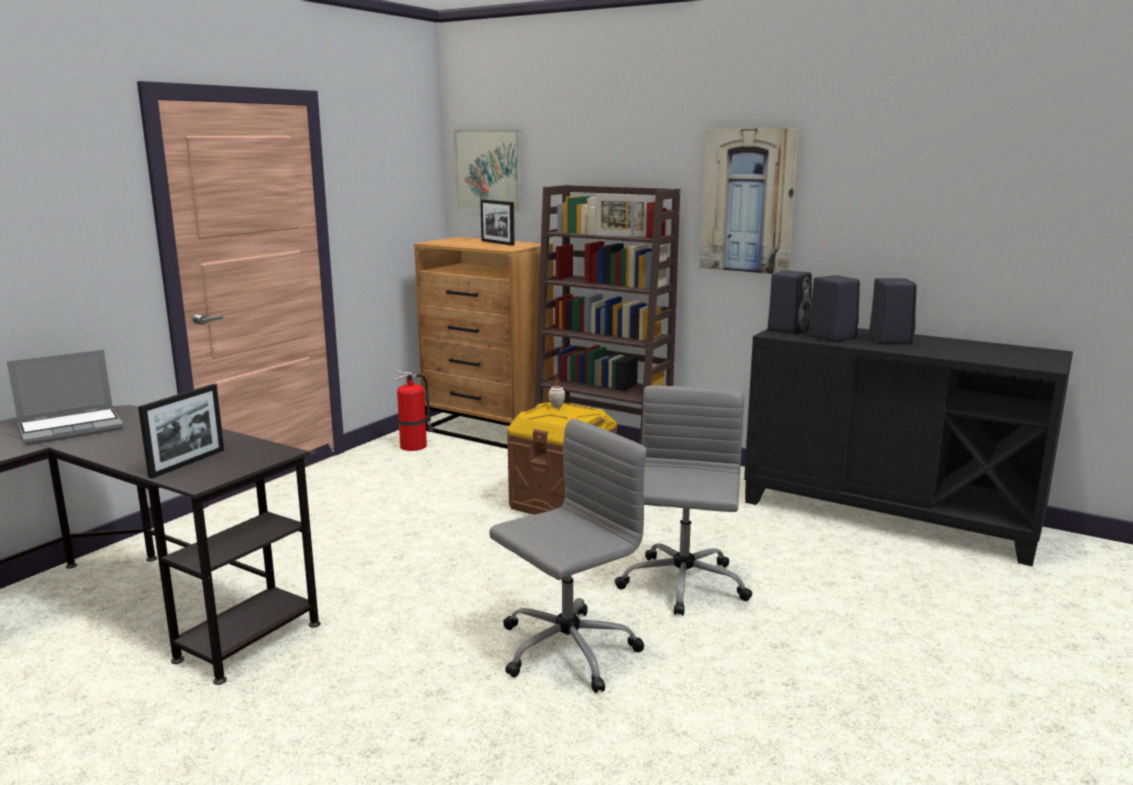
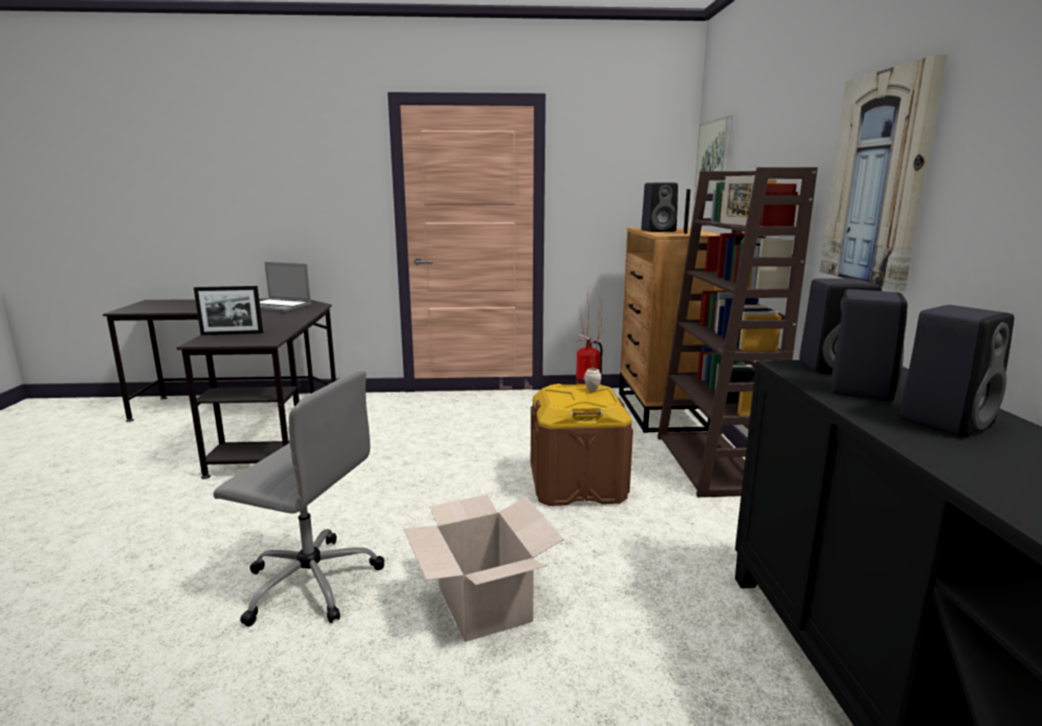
camera: 55 degrees right, 0 degrees up
(473, 244) = (659, 231): none -> black speaker
(682, 585) = (485, 603): grey office chair -> cardboard box

